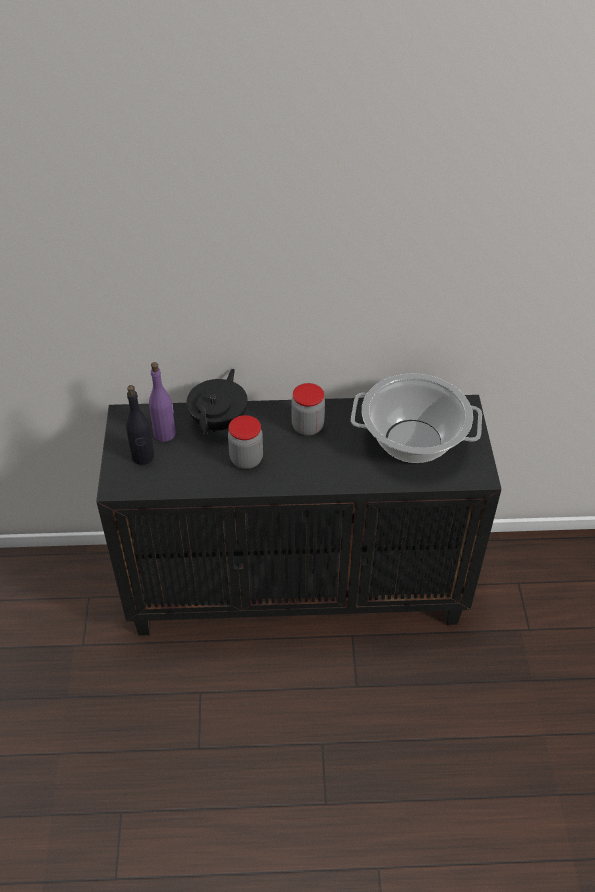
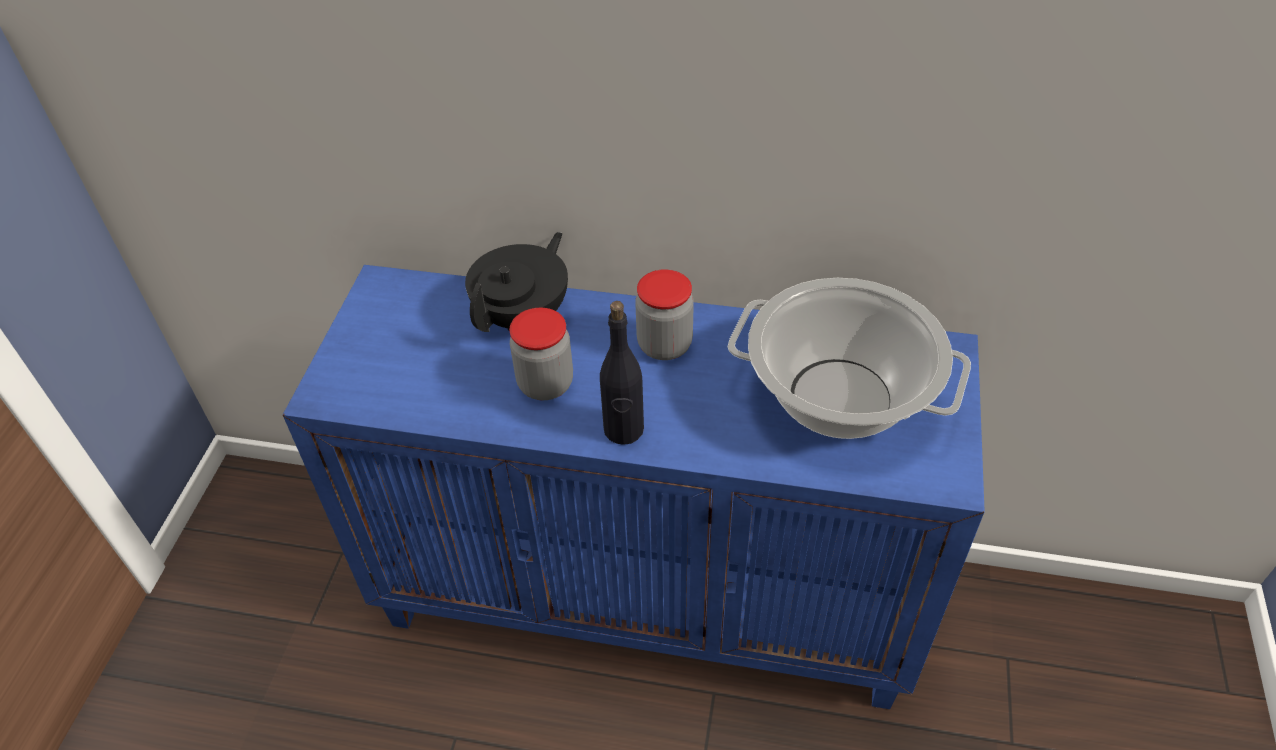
camera: 15 degrees right, 0 degrees up
(143, 457) = (383, 354): black bottle -> black bottle (623, 430)
(165, 433) = (431, 322): purple bottle -> none
(298, 587) = (650, 596): black cabinet -> blue cabinet

